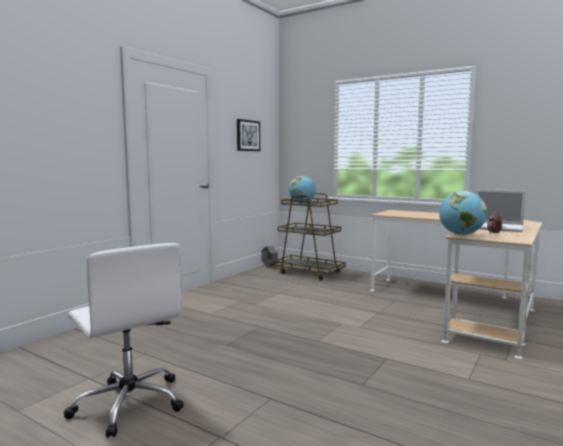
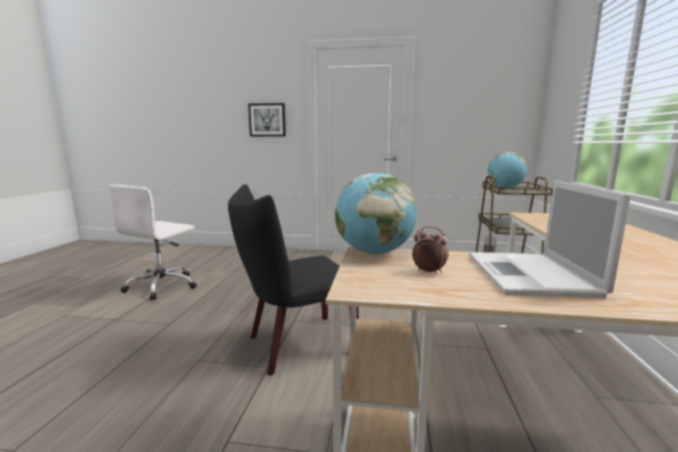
camera: 65 degrees right, 5 degrees up
(247, 135) = (472, 104): picture -> picture (267, 120)
(360, 346) = (295, 345): none -> black chair

